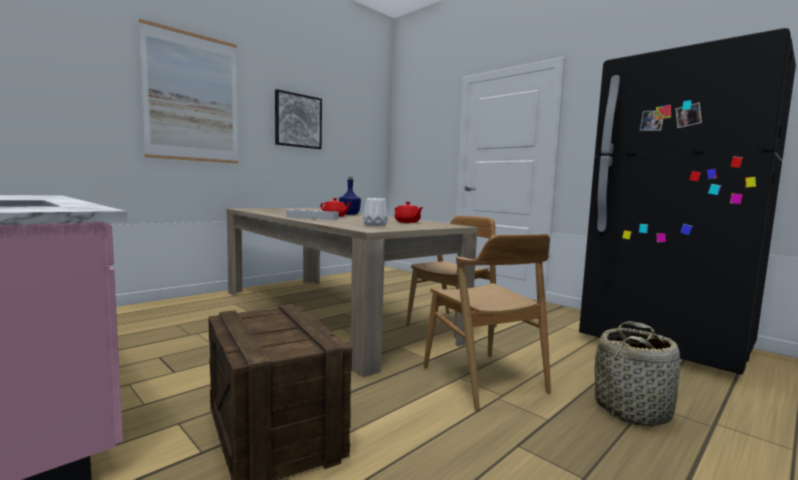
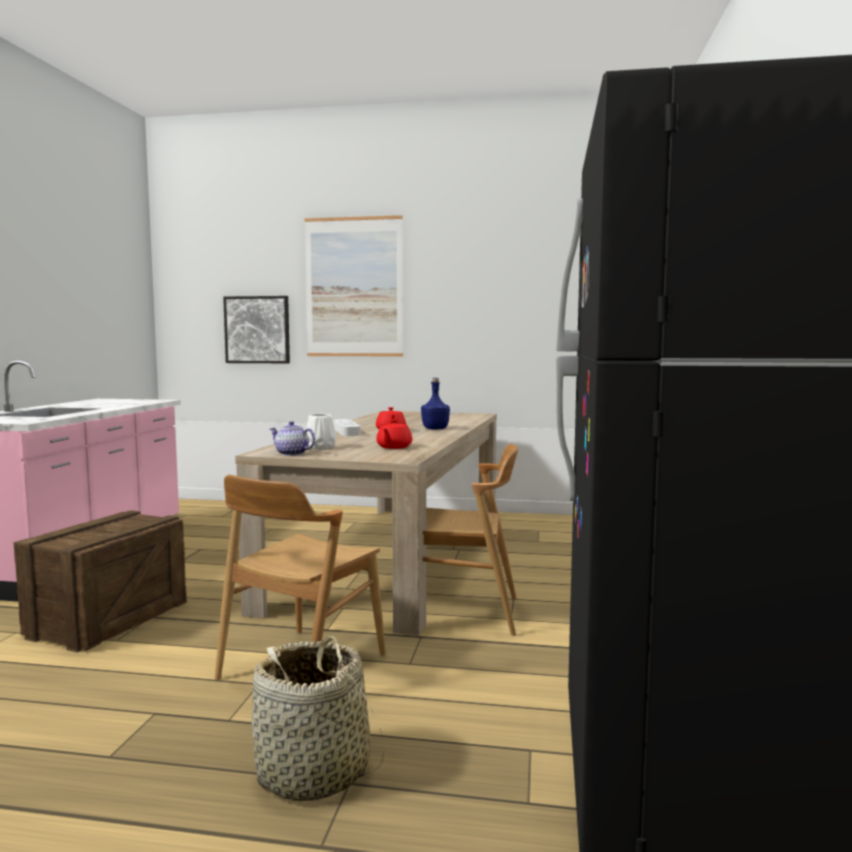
camera: 55 degrees right, 0 degrees up
(298, 121) = (488, 293): picture -> picture (257, 329)
(390, 228) = (291, 454): none -> teapot

